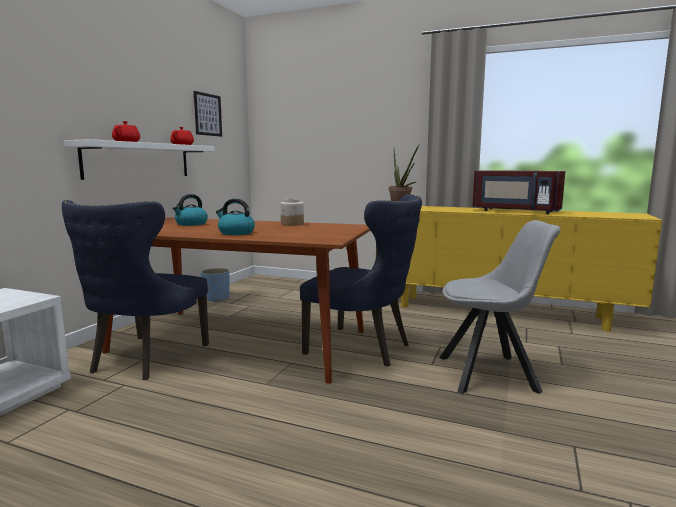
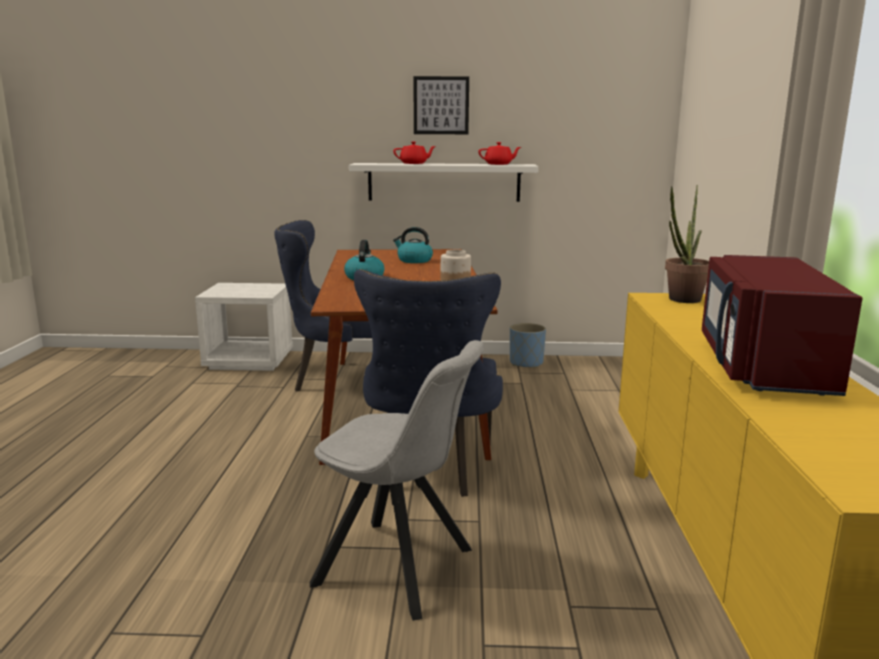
camera: 70 degrees right, 5 degrees up
(207, 114) = (574, 119): picture -> picture (441, 105)
(490, 374) = (398, 567): grey chair -> grey chair turned 45 degrees counterclockwise

